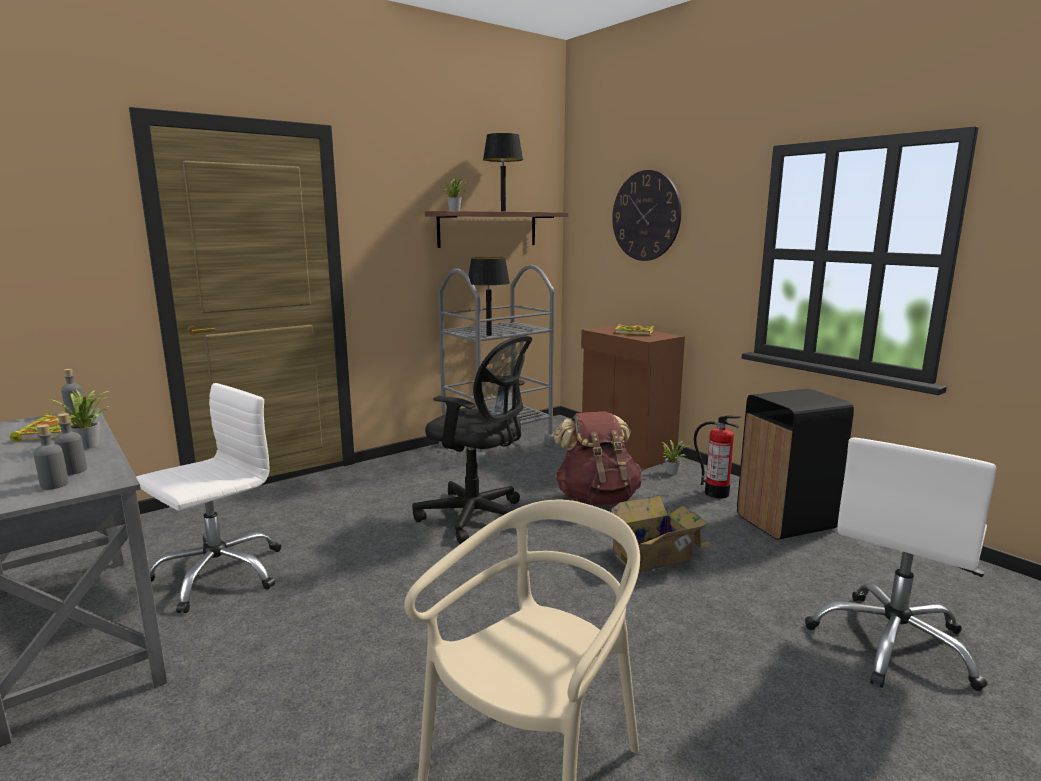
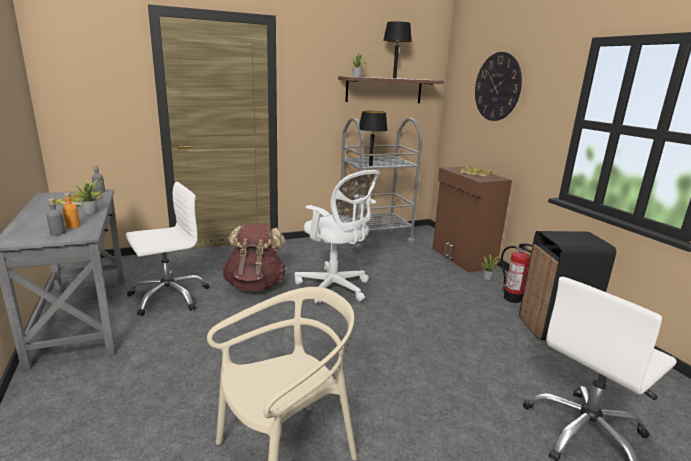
camera: 15 degrees right, 5 degrees up
(74, 471) = (73, 226): grey bottle -> orange bottle
(477, 518) = (335, 288): black office chair -> white office chair
(596, 499) = (421, 288): brown backpack -> brown backpack (255, 285)
(655, 556) = (440, 335): cardboard box -> none

